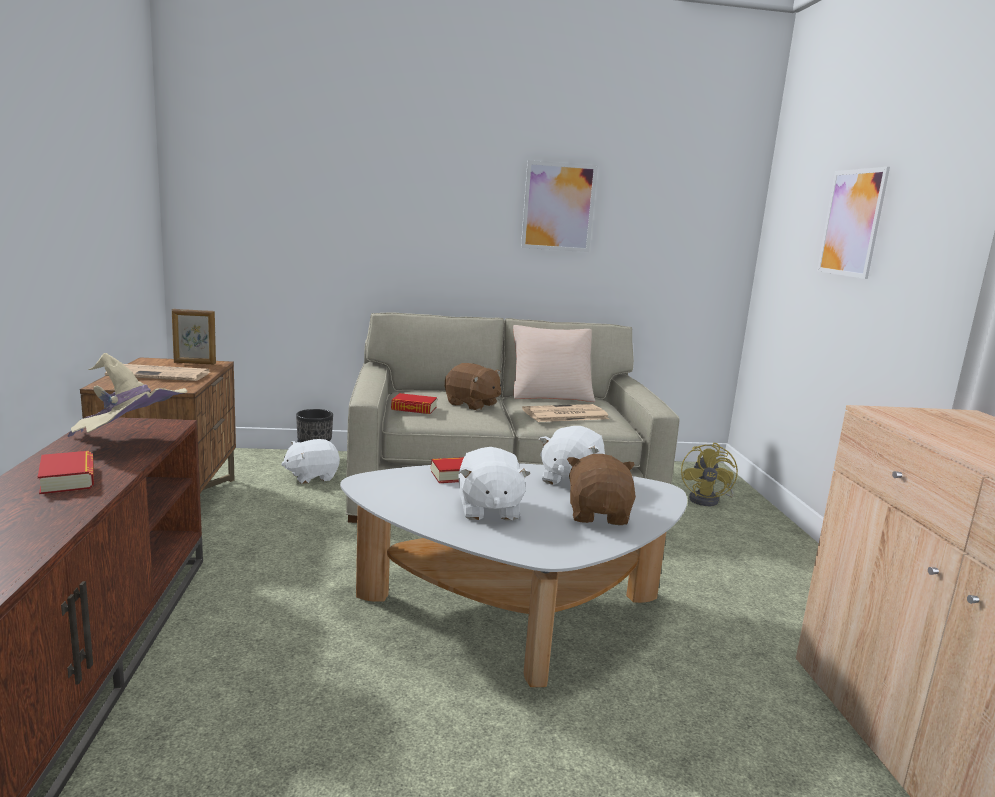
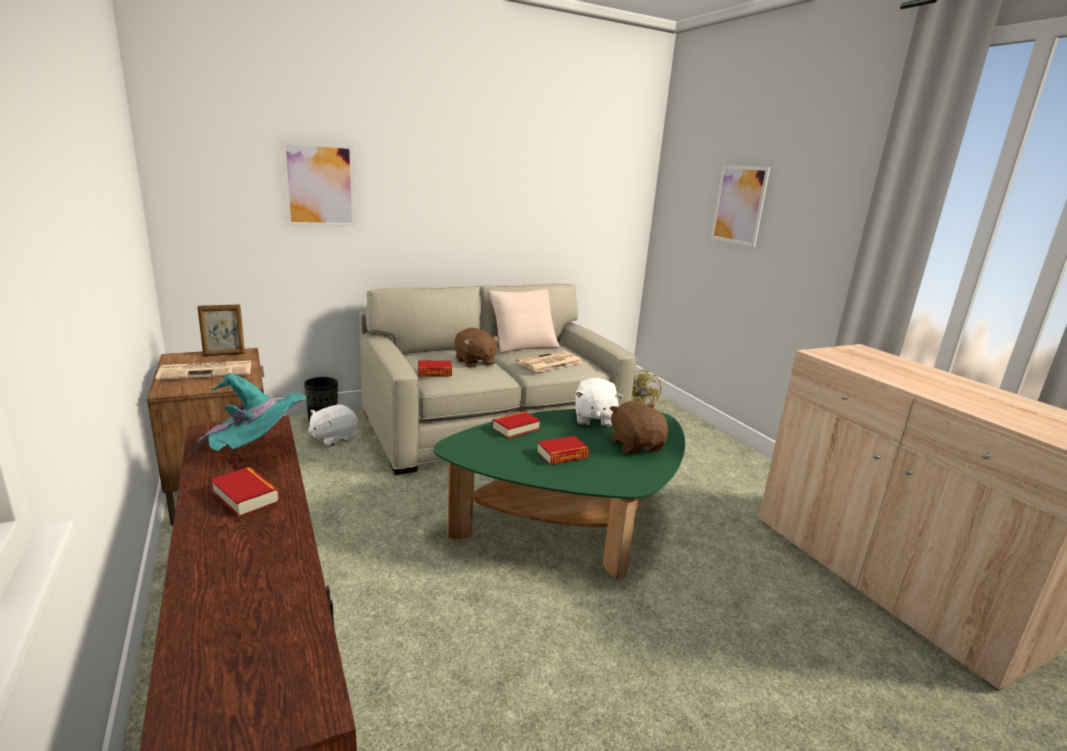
camera: 20 degrees left, 5 degrees up
(129, 443) = (258, 450): beige hat -> turquoise hat
(472, 404) = (474, 362): brown plush toy -> brown plush toy turned 45 degrees clockwise
(488, 509) = (562, 455): white plush toy -> book
(514, 614) = (570, 526): white coffee table -> green coffee table
(558, 207) = (511, 189): picture -> picture (320, 185)

